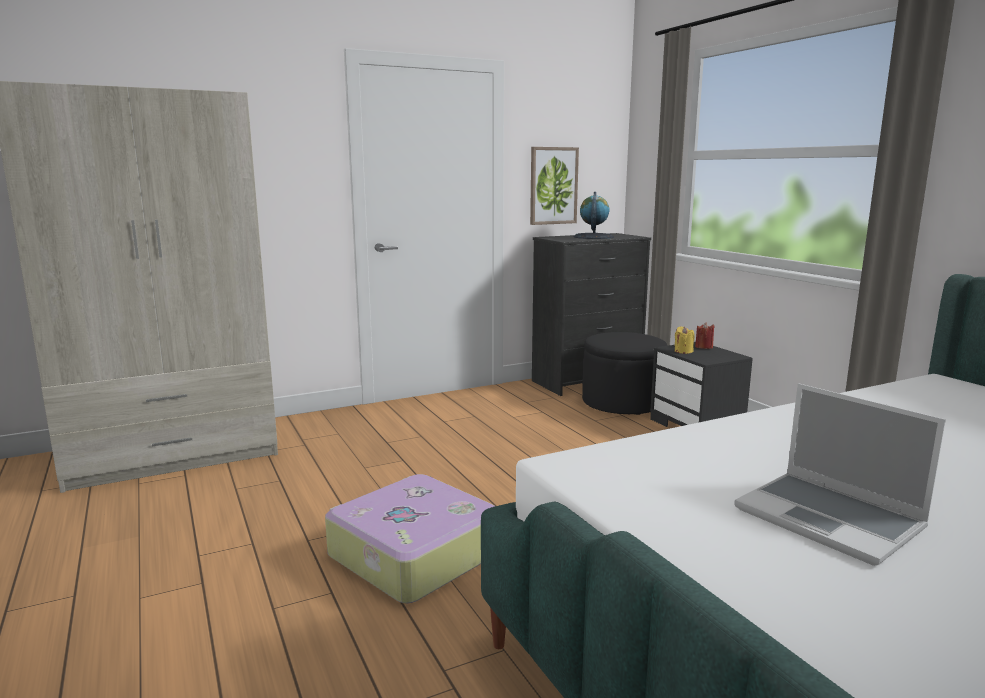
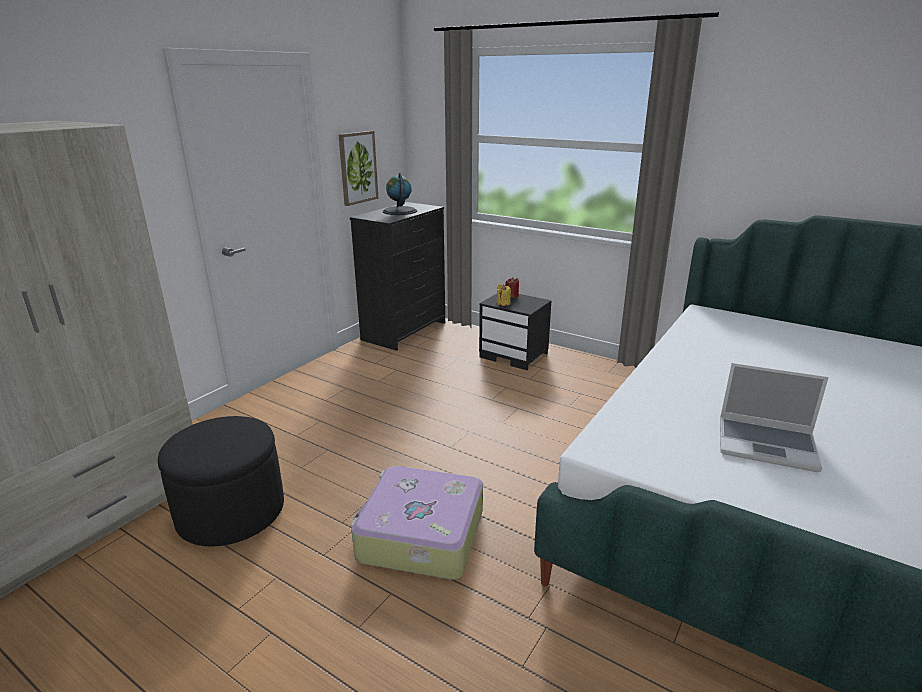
camera: 30 degrees left, 10 degrees up
(622, 403) = (448, 347): black ottoman -> black ottoman (231, 512)

